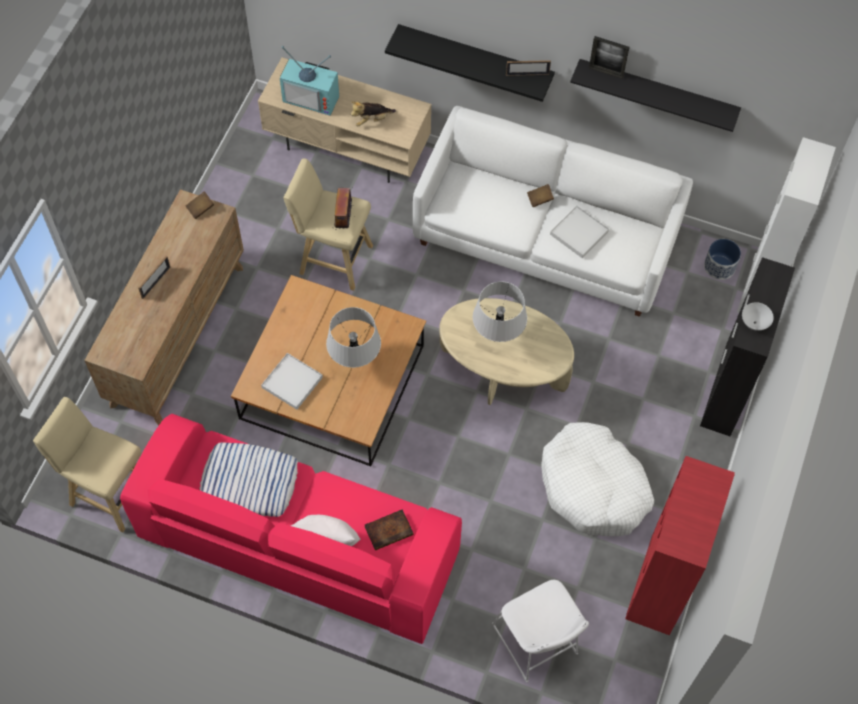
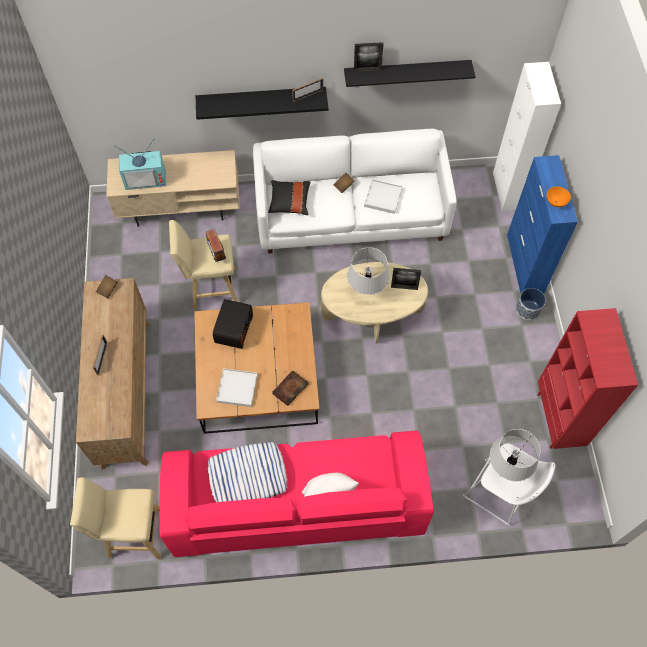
camera: 25 degrees left, 0 degrees up
(323, 314) = (233, 329): none -> radio
(354, 360) = (273, 352): grey table lamp -> grey table lamp (507, 468)
(371, 119) = (198, 177): plush toy -> none
(389, 530) = (369, 463): book -> book (290, 388)
(464, 193) = (289, 202): none -> black pillow
(544, 350) = (404, 287): none -> picture frame
(593, 487) = (476, 368): white dog bed -> none
(719, 267) = (474, 186): planter -> planter (528, 309)
(727, 390) = (525, 264): black cabinet -> blue cabinet
(754, 323) = (555, 203): white bowl -> orange bowl

